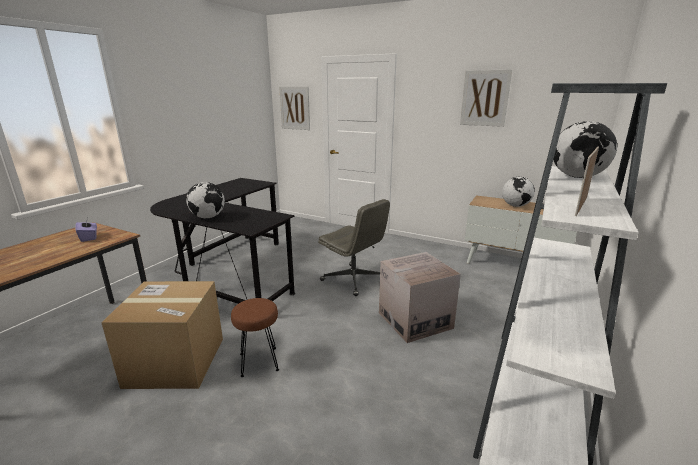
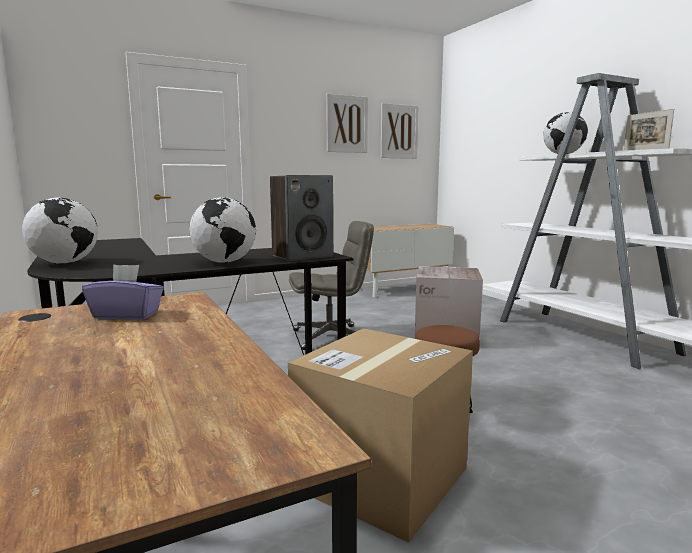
camera: 55 degrees left, 10 degrees down
(243, 225) = (302, 256): none -> speaker
(295, 108) = (72, 129): picture -> picture (399, 131)
(515, 206) = (400, 227): globe -> globe (65, 263)

